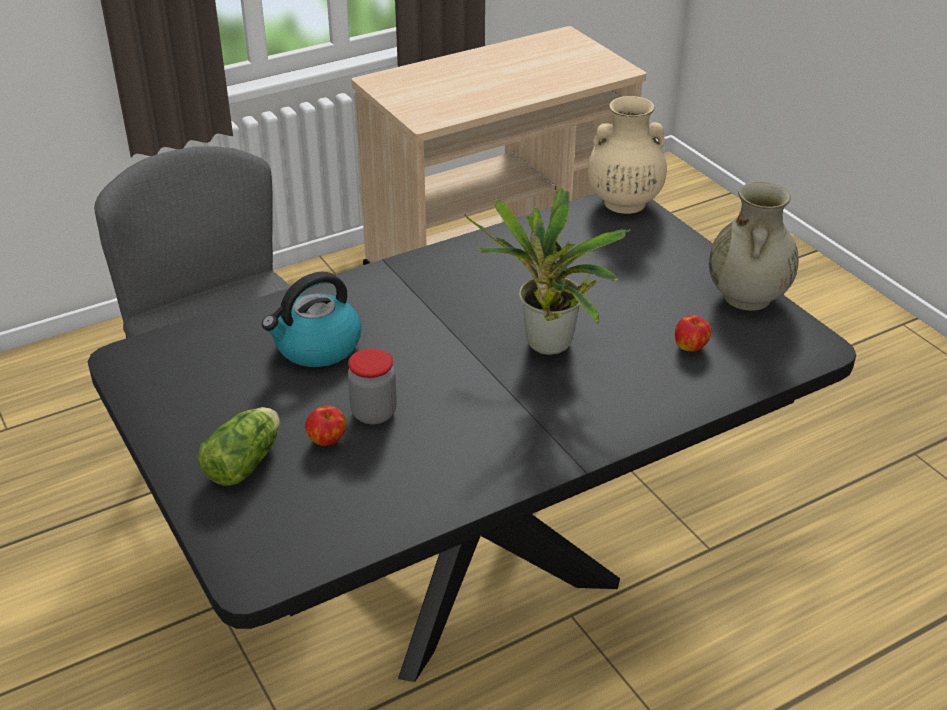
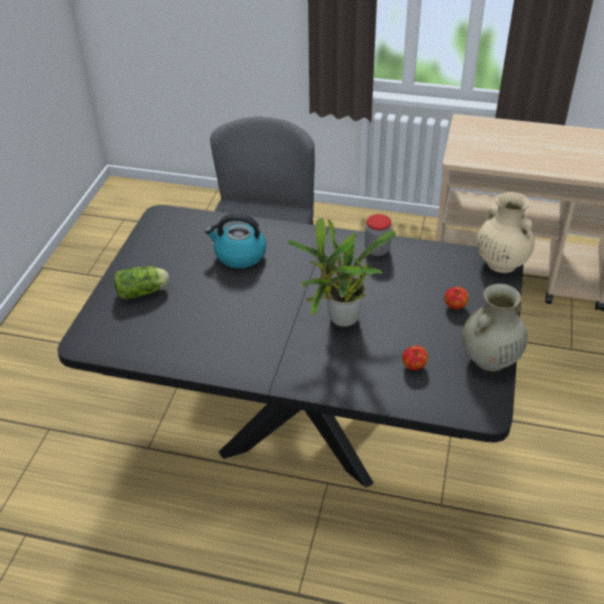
camera: 45 degrees right, 5 degrees up
(327, 440) = (185, 303): apple -> apple (455, 306)
(374, 413) = (219, 302): jar -> jar (377, 250)

